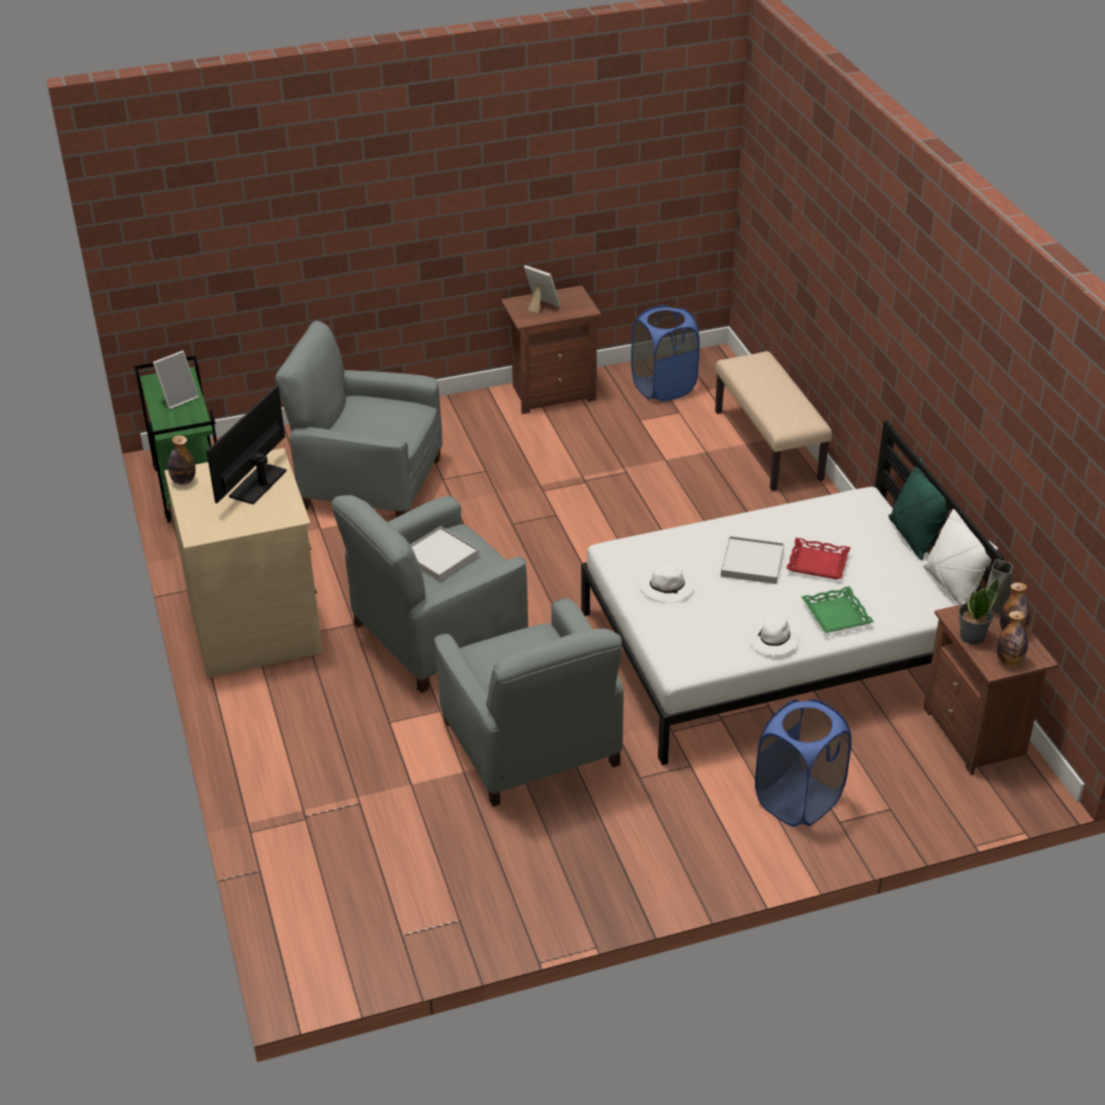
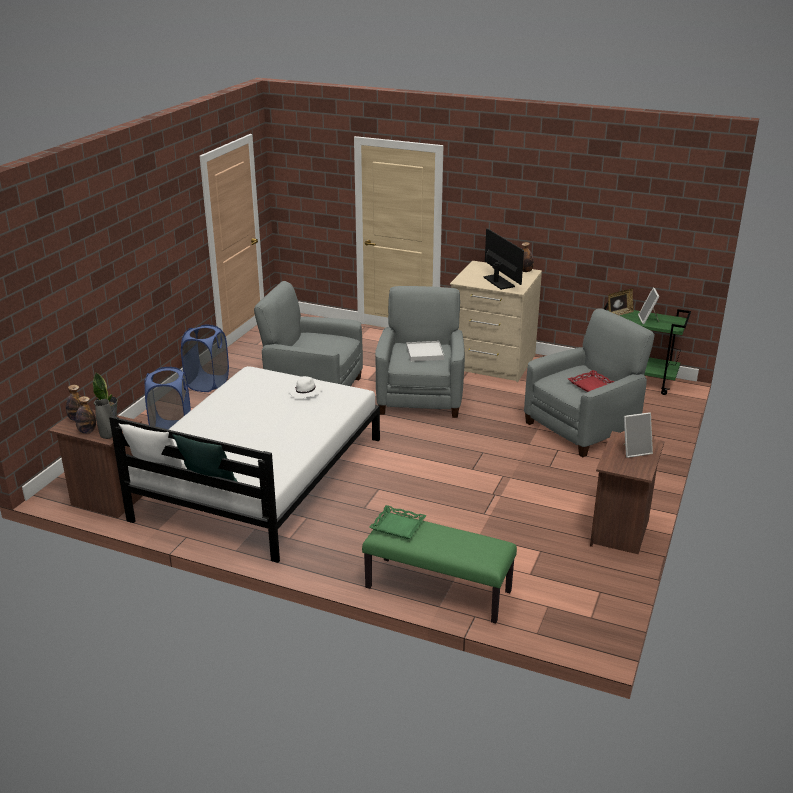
camera: 130 degrees right, 10 degrees down
(179, 424) = (619, 314): none -> picture frame
(663, 387) = (574, 586): blue laundry basket -> blue laundry basket (208, 383)
(752, 563) = (281, 421): white tray -> none
(769, 445) = (437, 590): beige bench -> green bench
(774, 641) = (222, 399): white hat -> none
(818, 563) = (246, 438): red tray -> red tray (591, 385)
(835, 614) = (205, 422): green tray -> green tray (398, 526)

